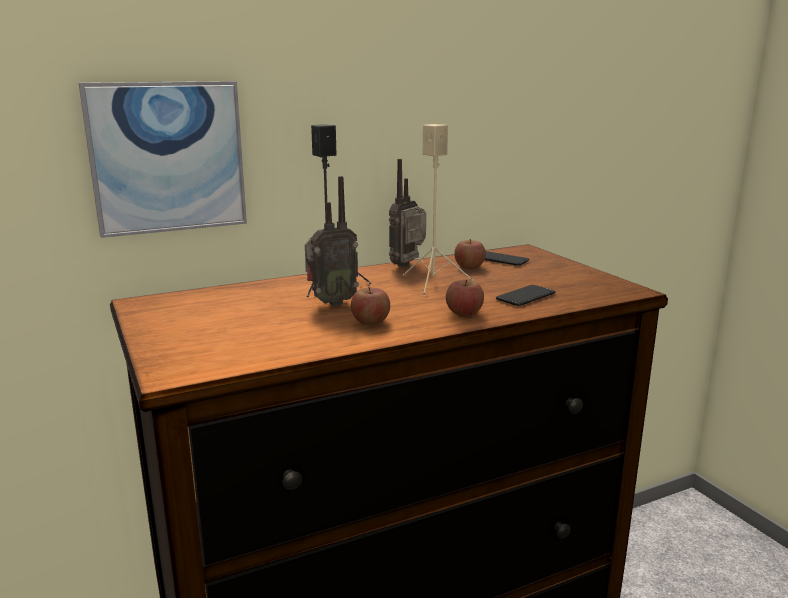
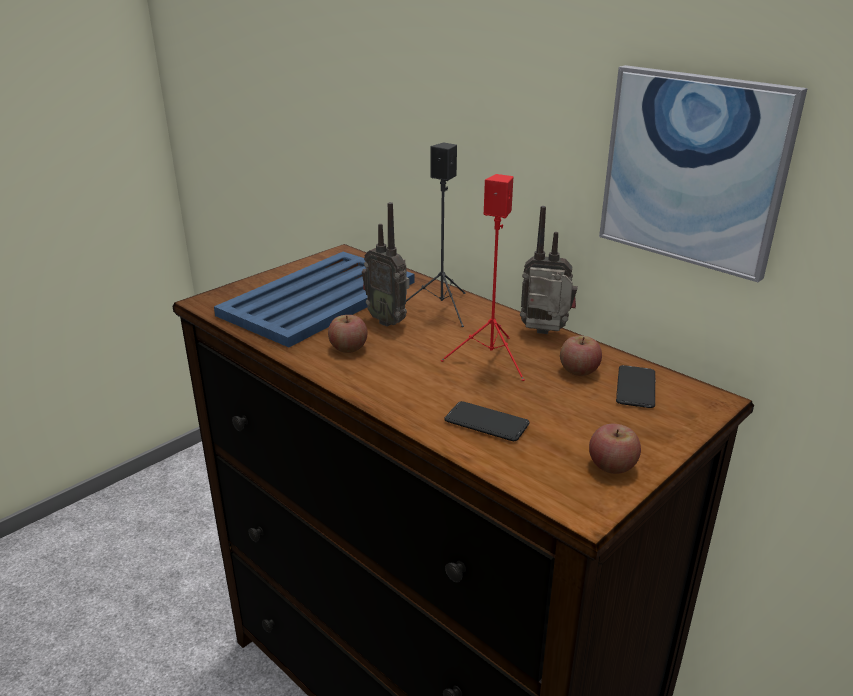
camera: 70 degrees right, 10 degrees up
(167, 157) = (390, 140): picture -> picture (693, 170)
(244, 321) = (321, 298): none -> blue tray
(434, 283) = (492, 359): beige speaker -> red speaker
(464, 313) = (402, 391): apple -> apple (612, 465)

